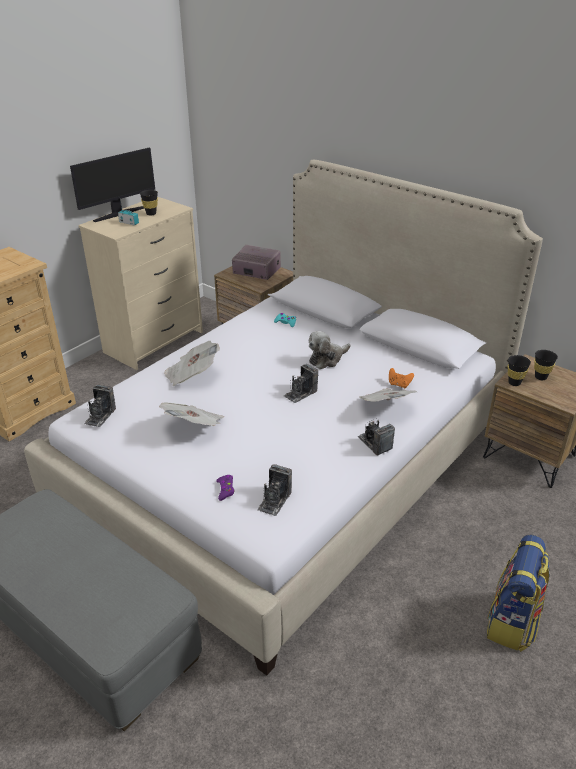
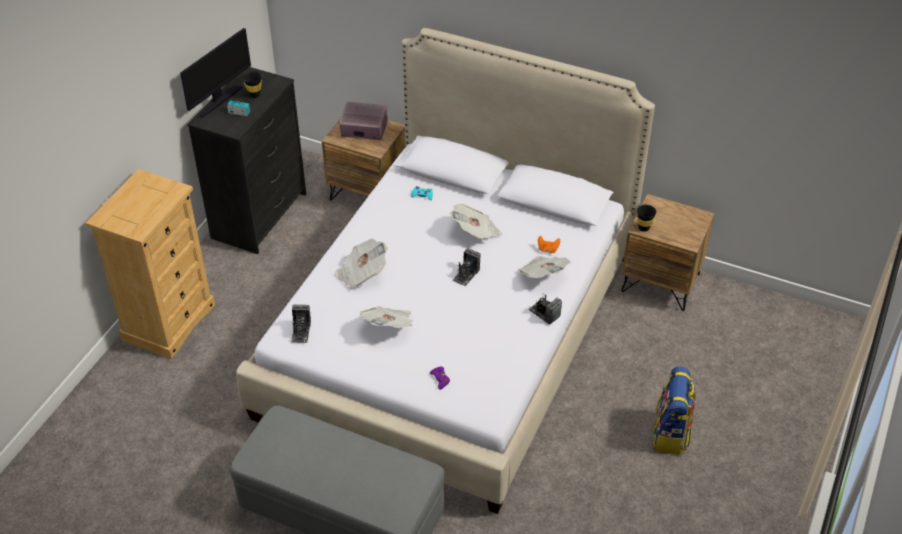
camera: 15 degrees left, 10 degrees up
(154, 342) = (260, 216): beige dresser -> black dresser
(274, 500) = (482, 381): camera -> none
(327, 359) = (476, 232): plush toy -> newspaper
(540, 377) = (664, 218): black cup -> none

